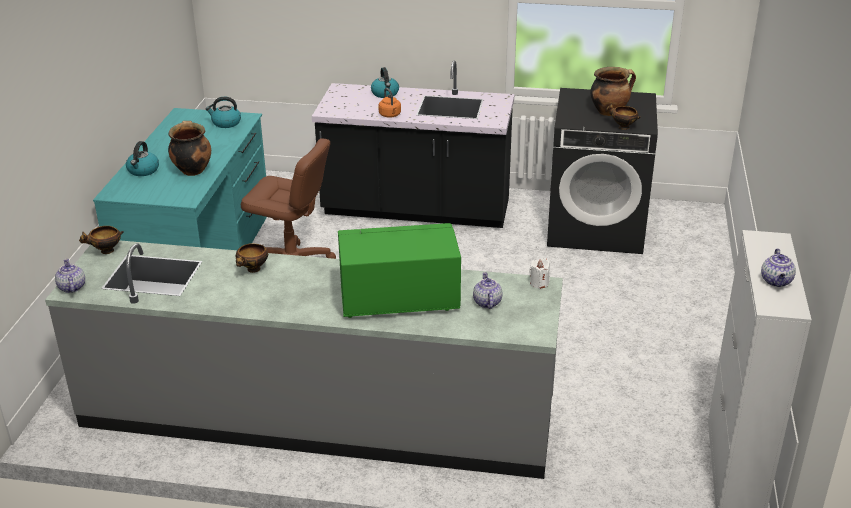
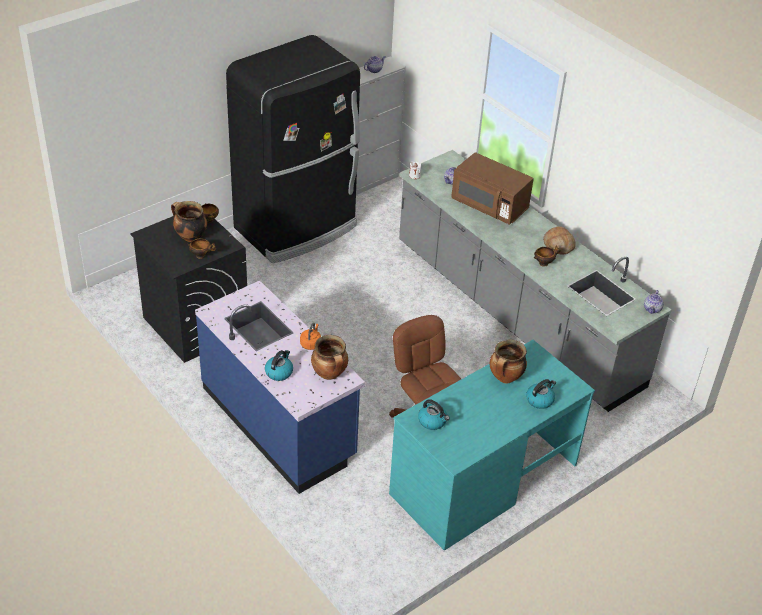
camera: 140 degrees left, 10 degrees up
(106, 251) = (617, 325): bowl -> bowl (201, 256)
(256, 298) = (558, 245): none -> bread
(345, 108) = (330, 374): none -> cooking pot
(399, 299) = (489, 205): green microwave -> brown microwave
(416, 209) = (279, 423): black counter -> blue counter
(686, 358) = (297, 228): none -> black fridge

